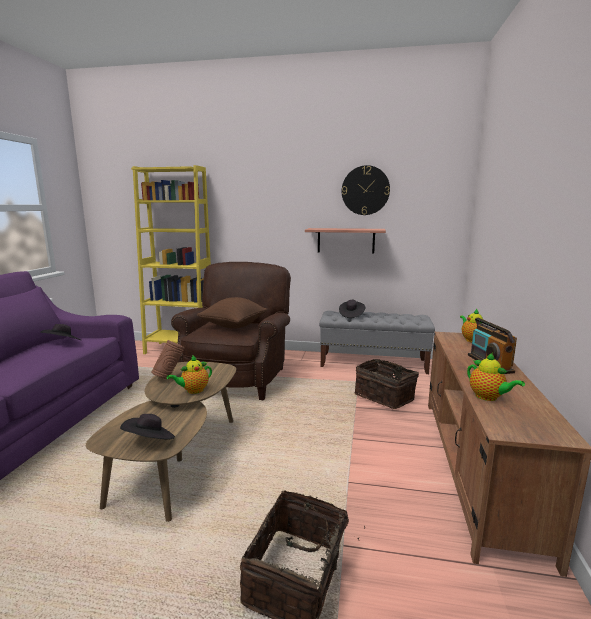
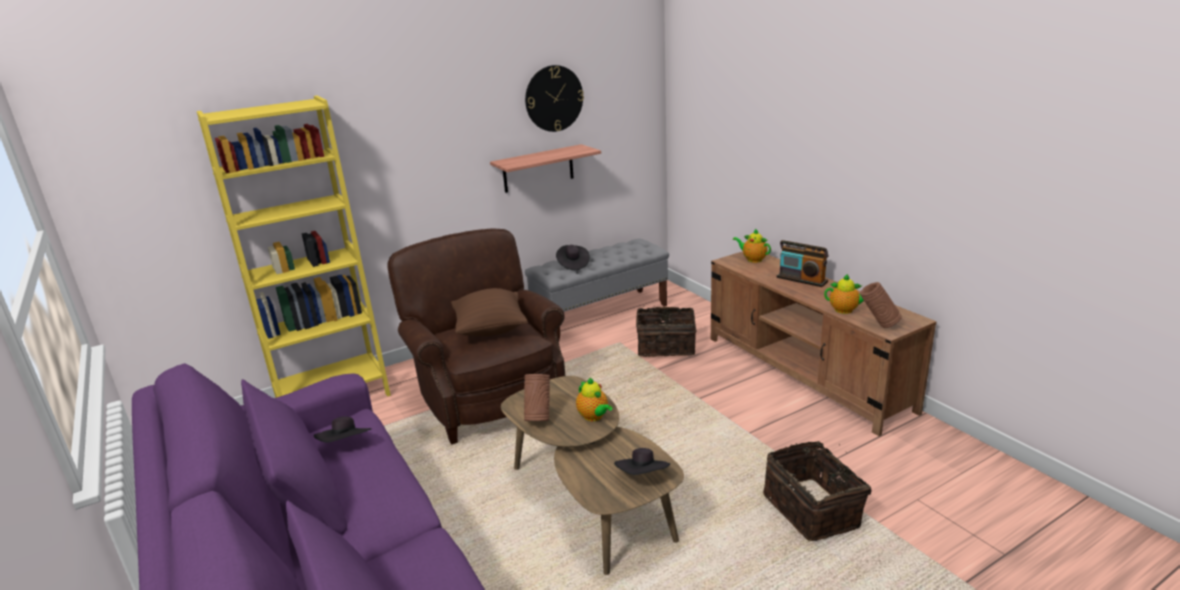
camera: 40 degrees left, 10 degrees up
(193, 390) = (594, 417): teapot -> teapot turned 45 degrees counterclockwise
(500, 421) = (878, 325): none -> brown vase

